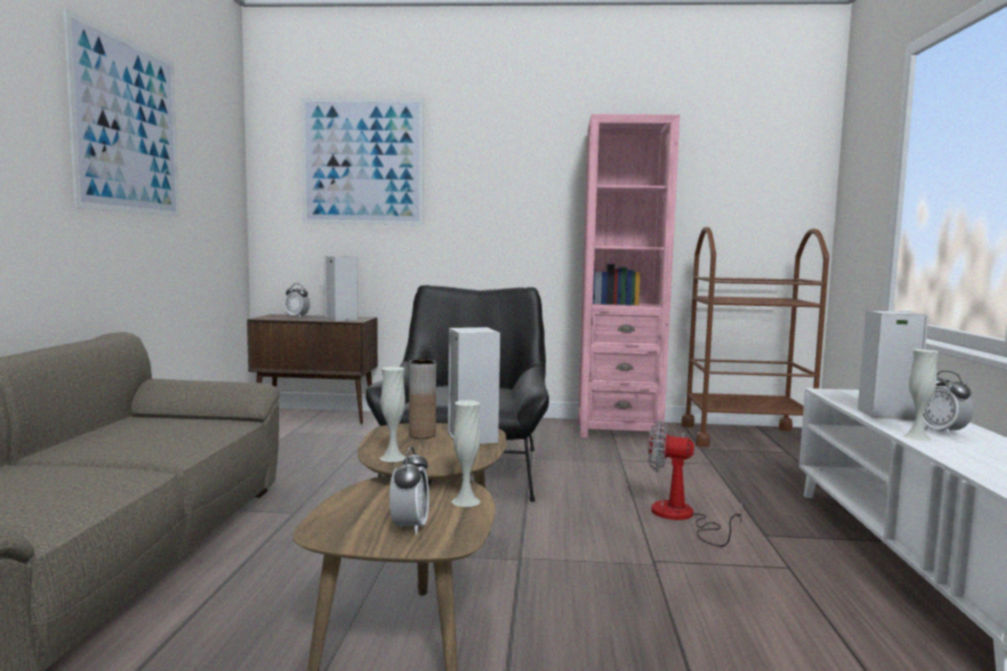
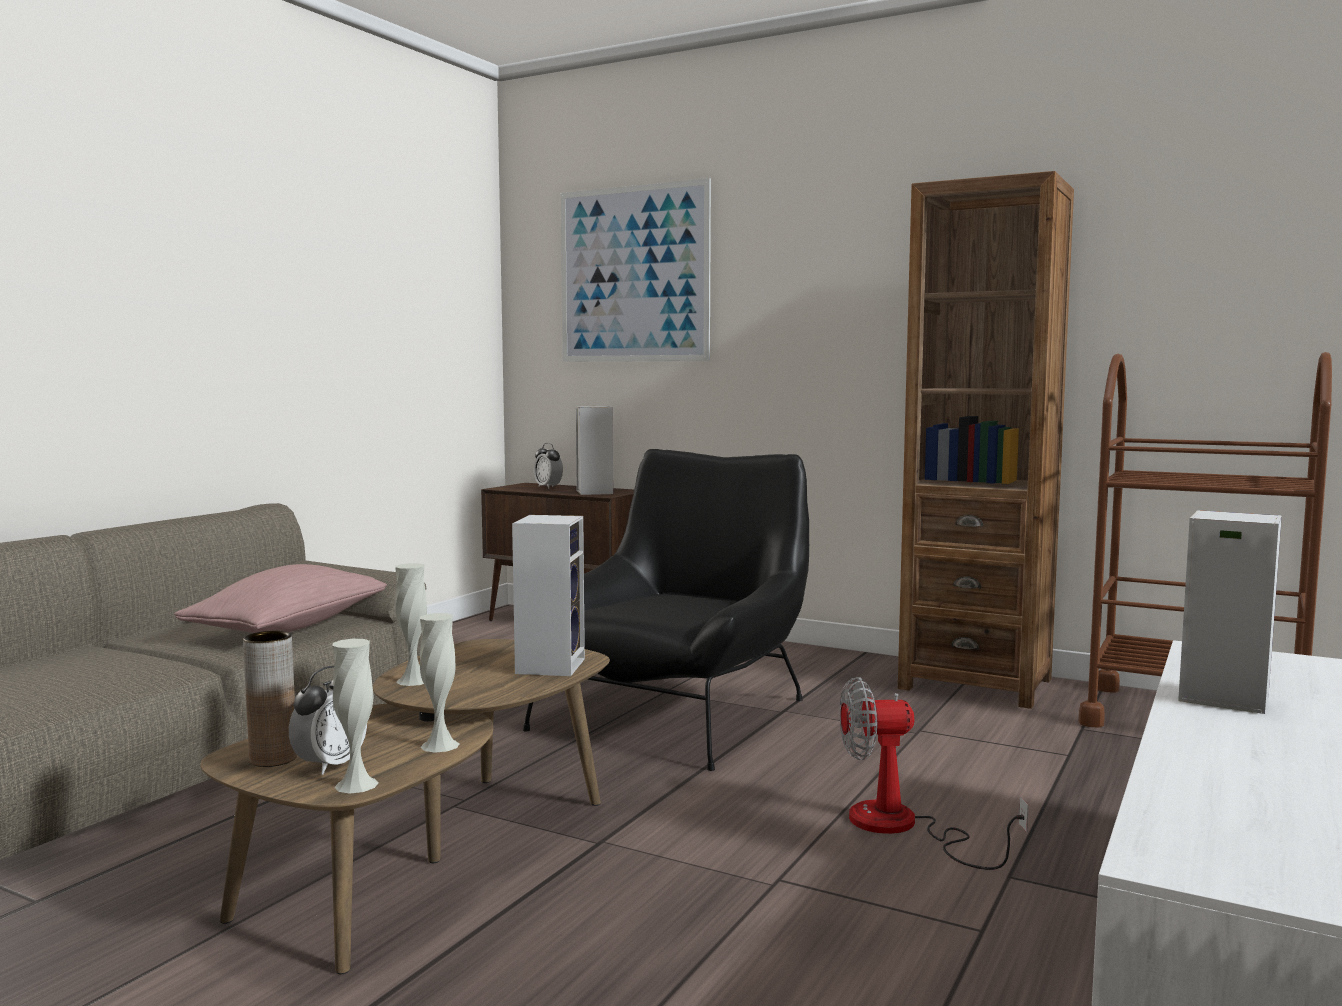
camera: 25 degrees right, 0 degrees up
(128, 127) = (301, 259): picture -> none
(186, 433) = (288, 628): none -> pink pillow
(422, 435) = (497, 656): brown vase -> brown vase (273, 759)
(618, 430) = (975, 684): pink bookcase -> brown bookcase
(681, 518) = (902, 828): fan -> fan turned 45 degrees counterclockwise
(917, 437) = (1184, 741): white vase -> white vase (356, 785)
(942, 432) = (1262, 739): alarm clock -> none

